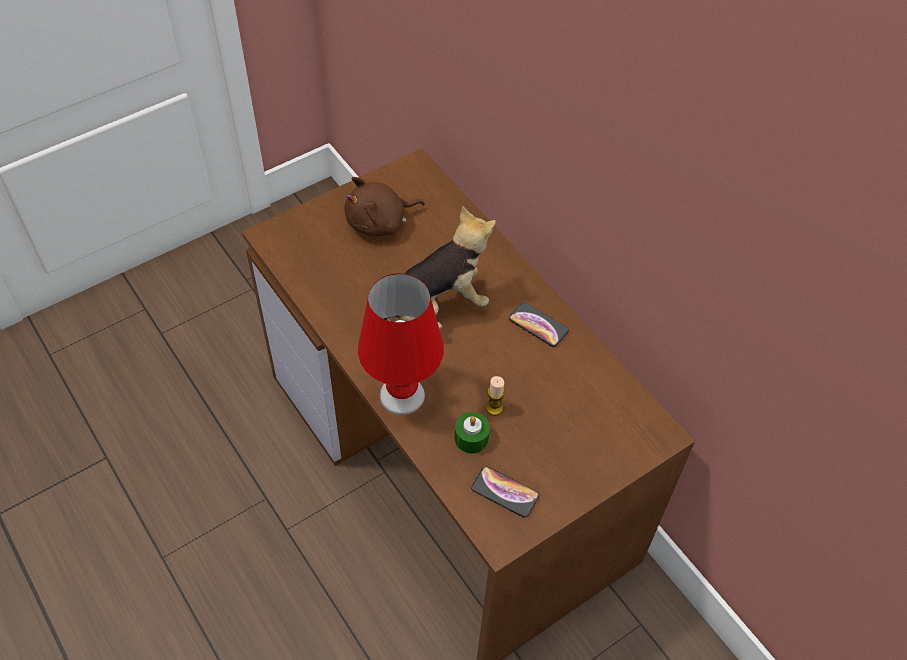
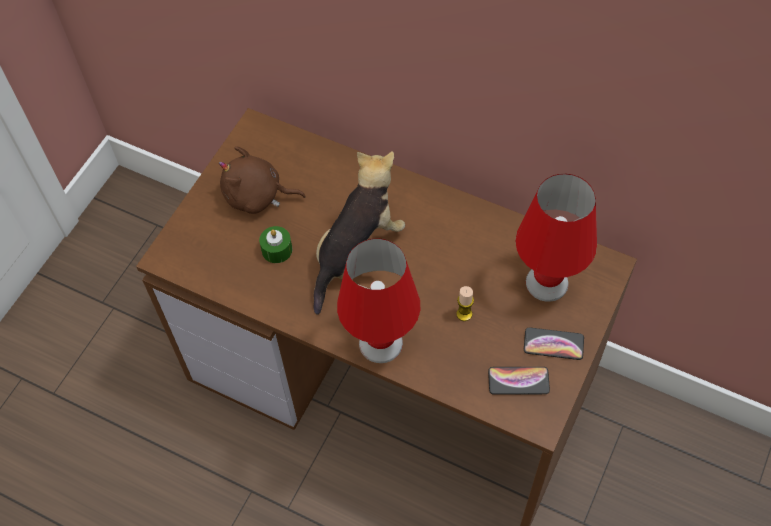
camera: 25 degrees left, 5 degrees up
(380, 222) = (257, 196): brown plush toy -> brown plush toy turned 60 degrees clockwise
(471, 438) = (462, 350): green candle -> green candle (277, 250)
(538, 325) = (453, 223): phone -> phone (553, 344)
(591, 419) = (547, 282): none -> red table lamp

